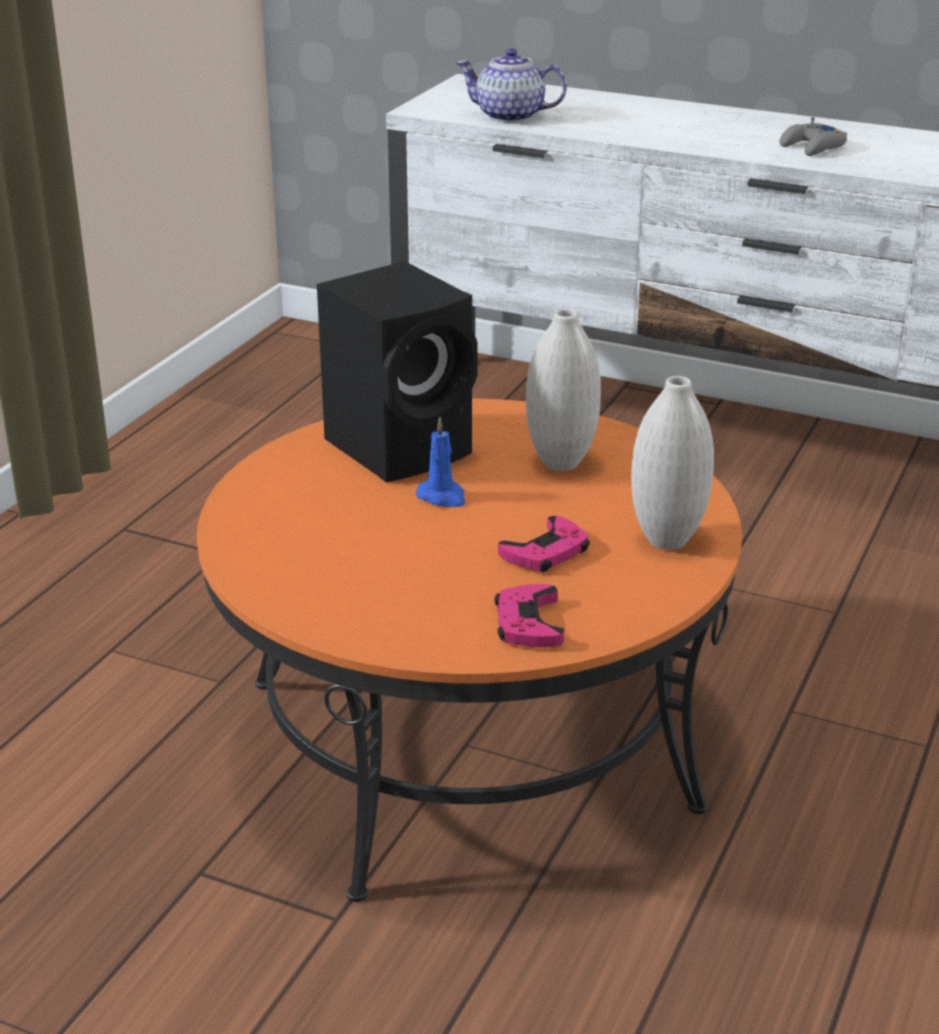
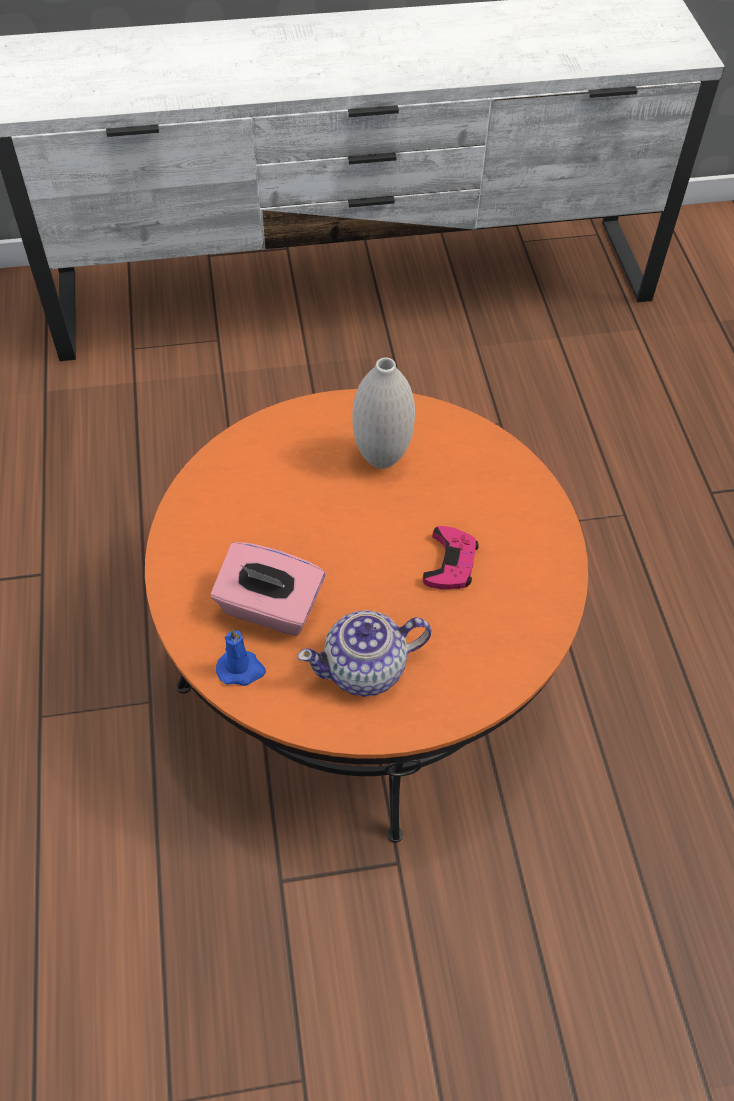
camera: 35 degrees left, 25 degrees up
(326, 518) = (270, 608): none -> pink tissue box
(403, 447) = (255, 495): black speaker -> none
(442, 497) = (332, 539): blue candle -> blue candle (241, 669)
(511, 116) = (101, 92): teapot -> teapot (366, 669)
(528, 623) = (499, 644): pink game controller -> none
(667, 540) = (515, 508): white vase -> none
(813, 147) = (376, 59): grey game controller -> none

